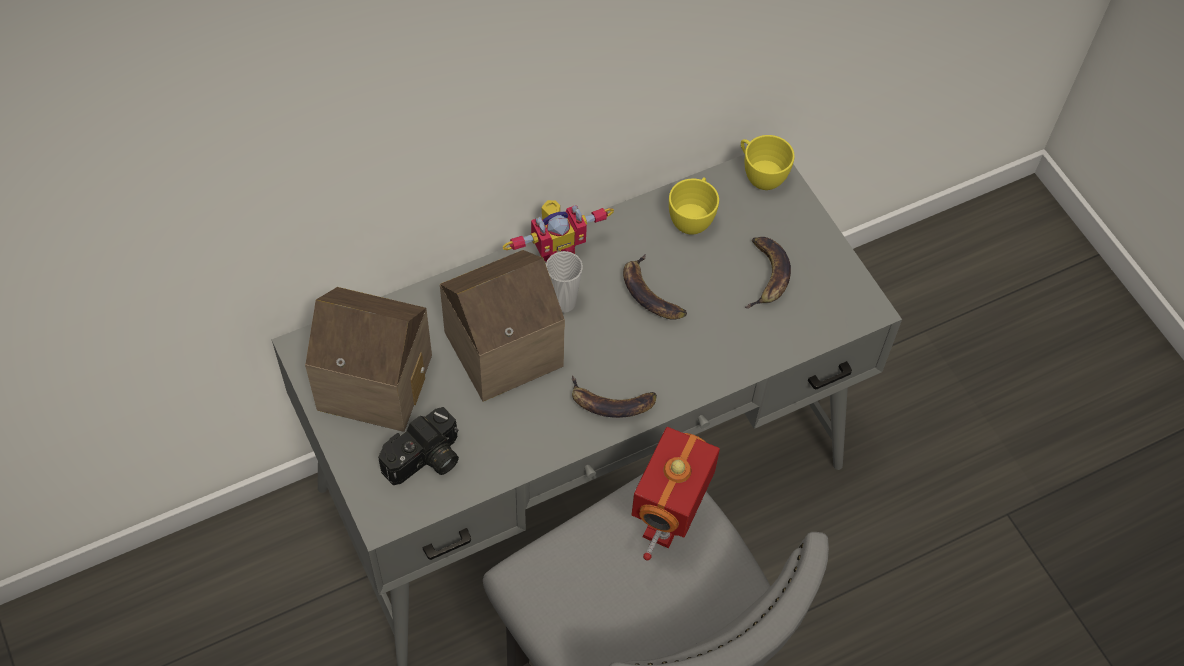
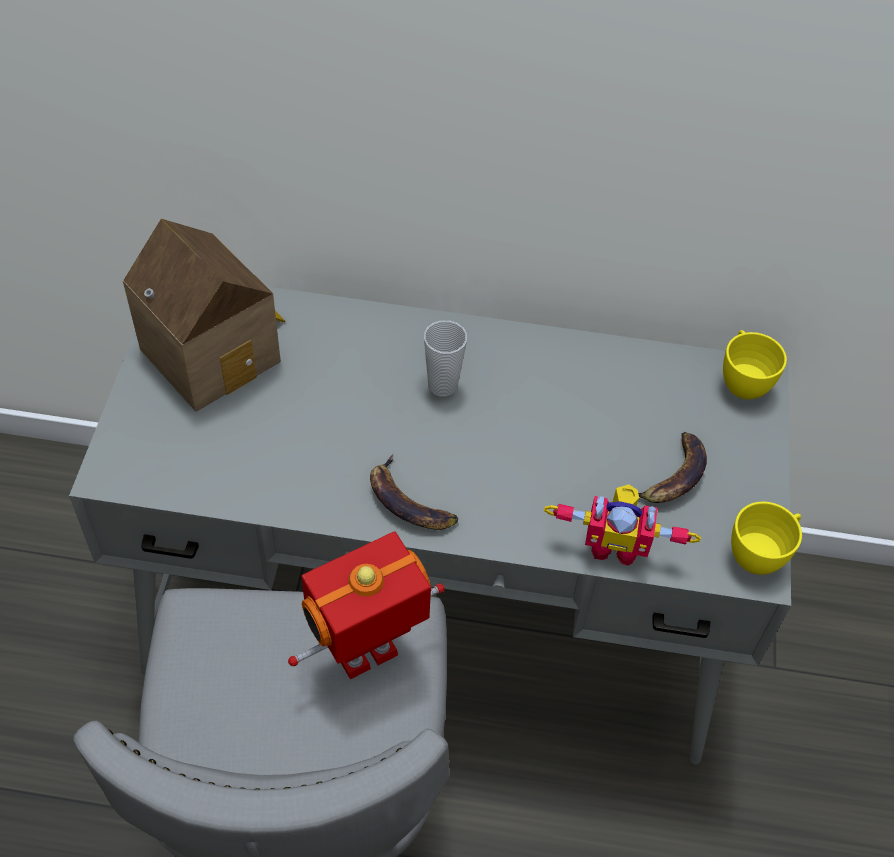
camera: 35 degrees right, 5 degrees down
(425, 461) = (190, 448): camera -> none
(500, 345) = (349, 388): toy house -> none
(555, 247) = (478, 334): toy robot -> toy robot (615, 544)
(650, 293) = (535, 425): banana -> none
(692, 218) = (637, 381): yellow cup -> yellow cup (761, 554)

